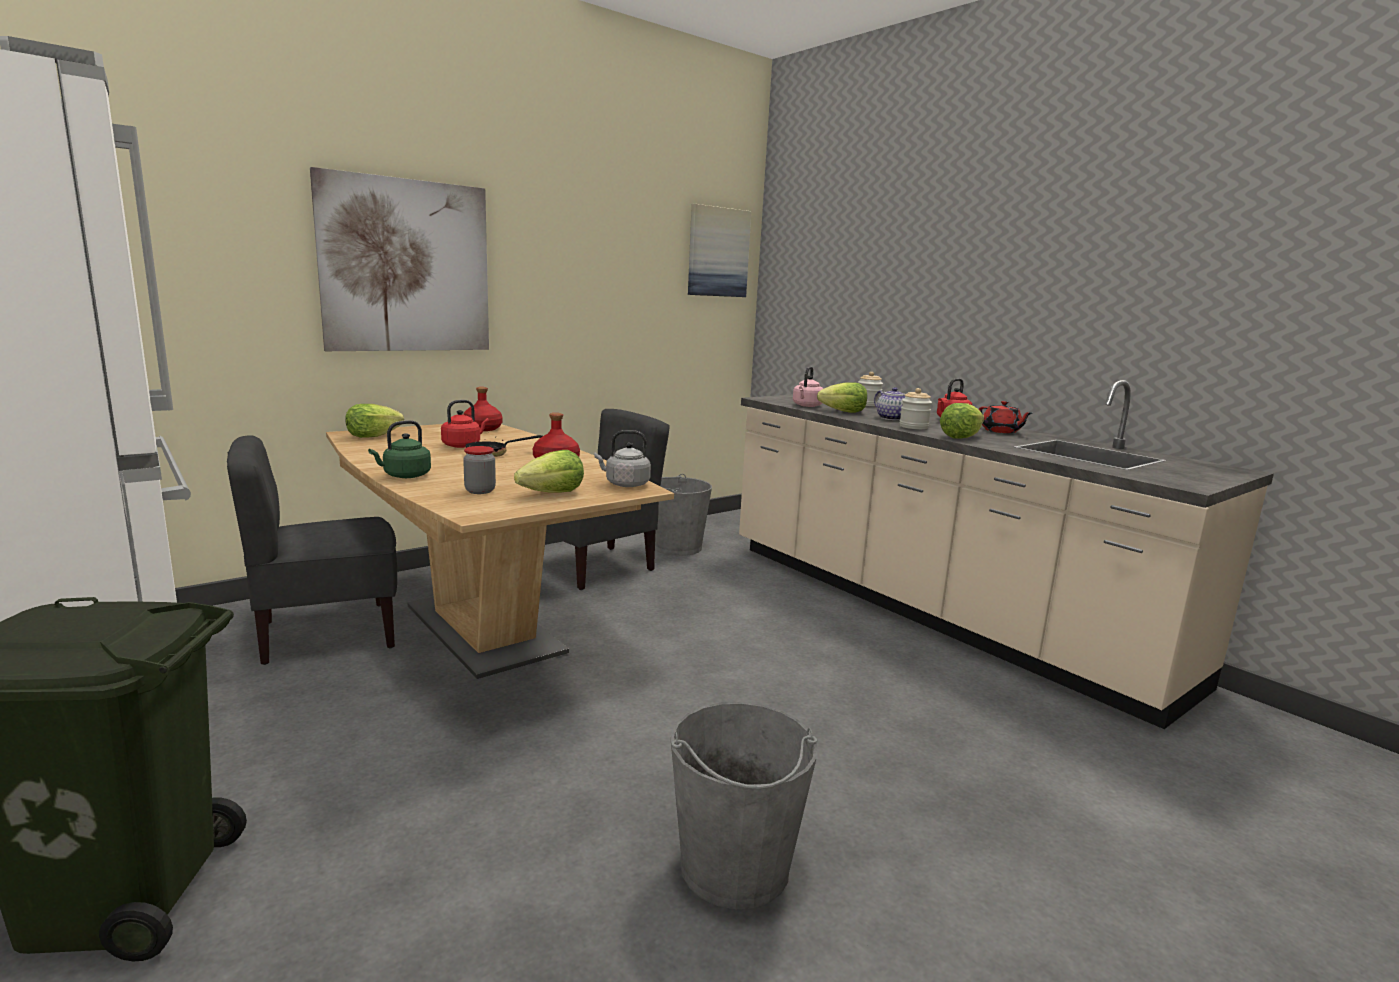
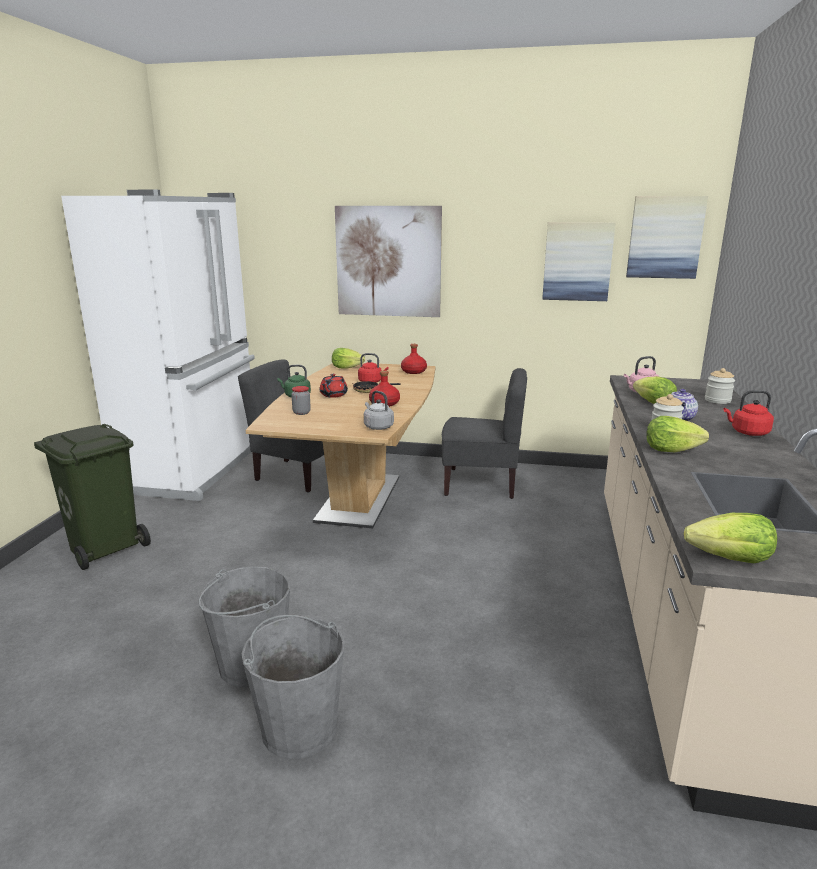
camera: 50 degrees right, 5 degrees up
(553, 494) = (327, 423): lettuce -> lettuce (730, 559)
(642, 275) = (577, 261): none -> picture
(676, 547) = (562, 488): grey bucket -> grey bucket (299, 727)
(1001, 431) = (753, 455): red teapot -> red teapot (333, 395)

